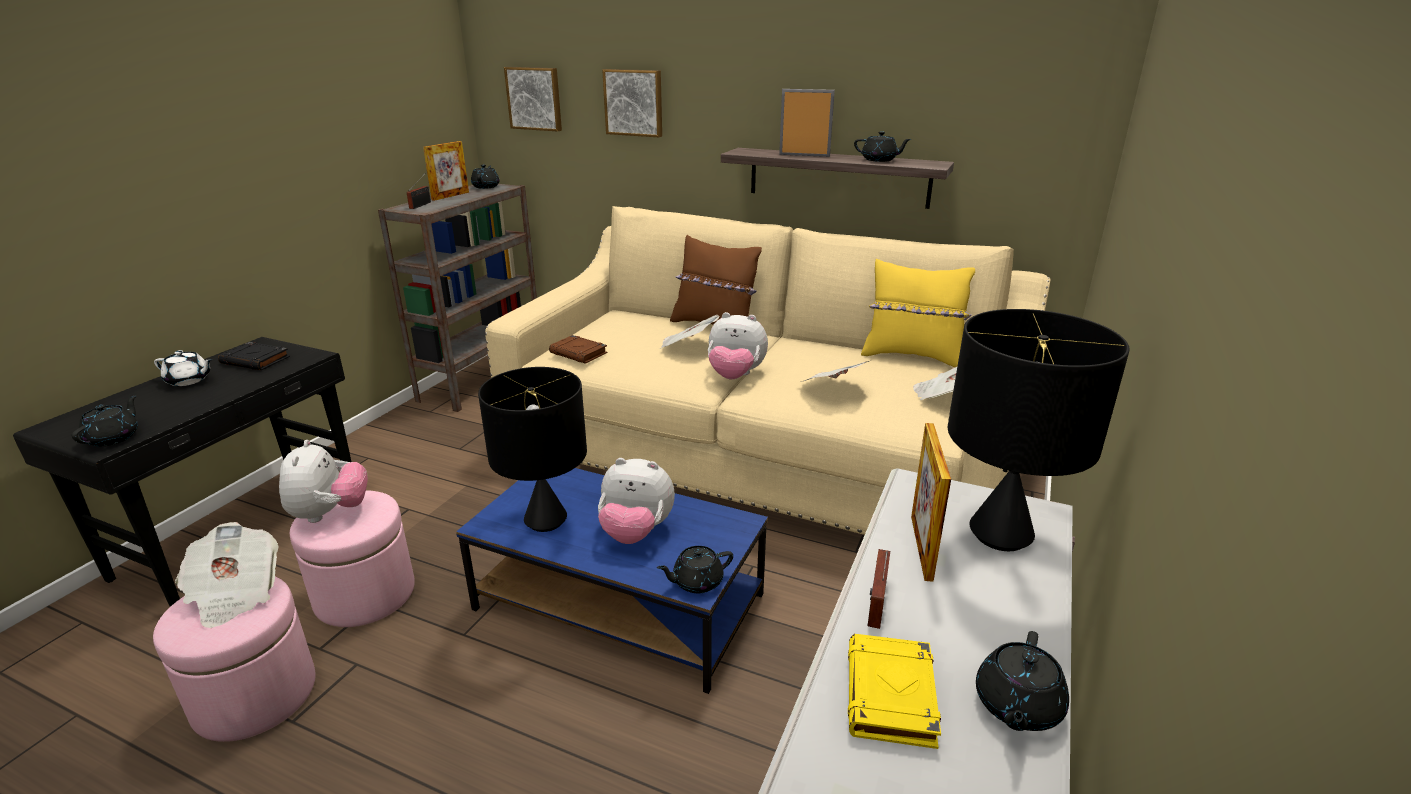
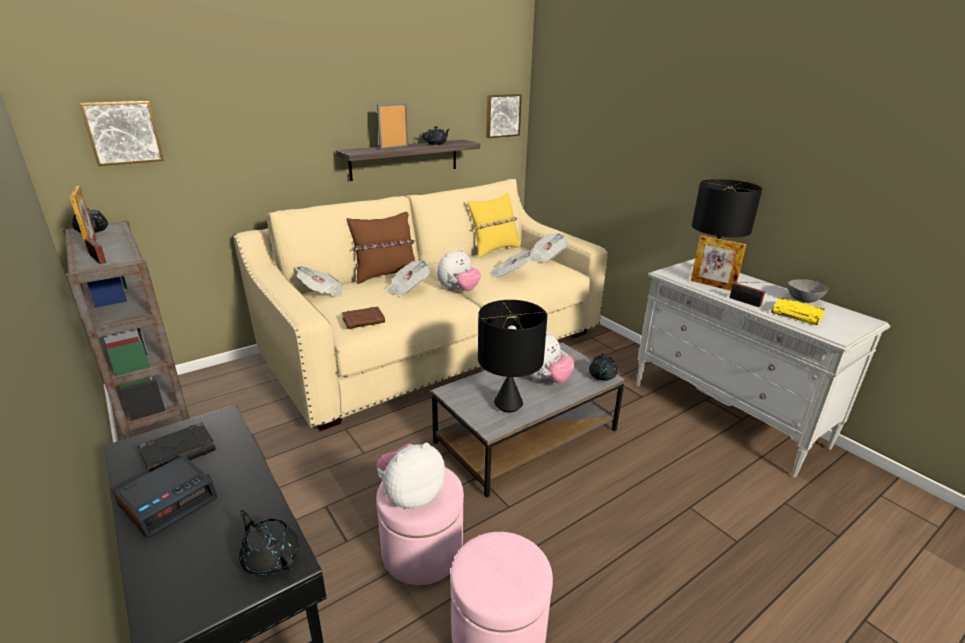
camera: 60 degrees left, 0 degrees up
(189, 380) = (169, 501): white teapot -> alarm clock
(234, 593) = (487, 559): newspaper -> newspaper (322, 292)
(330, 513) = (411, 496): plush toy -> plush toy turned 60 degrees counterclockwise
(621, 602) = (527, 435): blue coffee table -> grey coffee table
(634, 102) = (241, 125): picture -> picture (502, 115)
(1016, 706) = (804, 300): black teapot -> grey bowl

